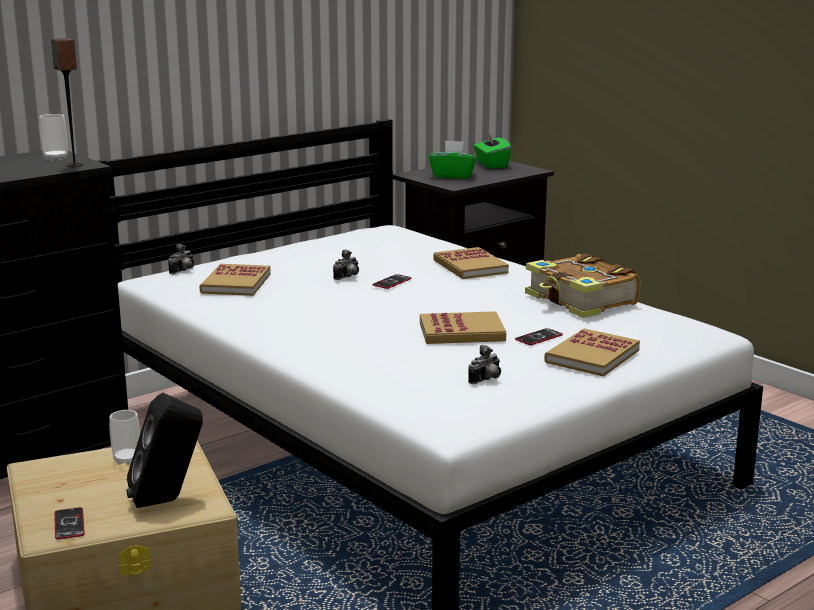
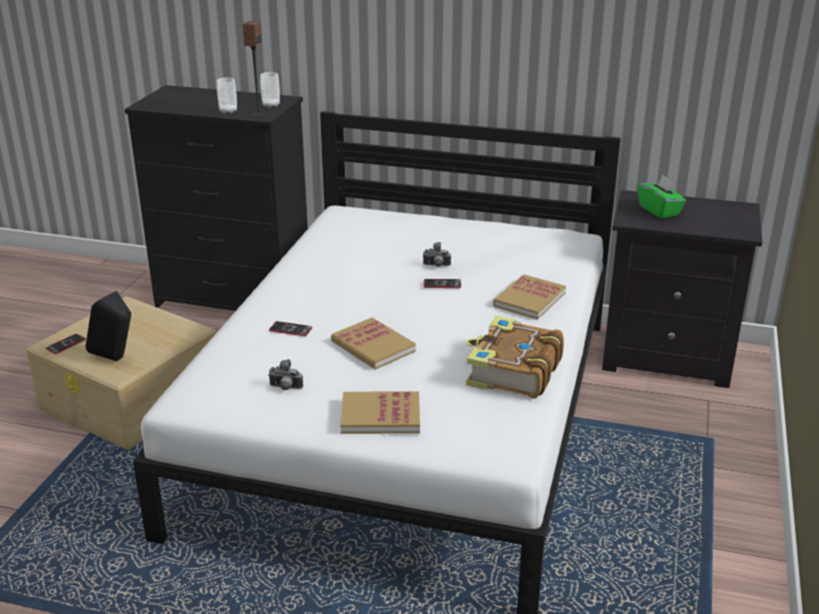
camera: 55 degrees right, 10 degrees up
(127, 460) = (158, 325): cup -> cup (228, 111)
(183, 271) = (372, 213): camera -> none
(236, 283) = (369, 237): book -> none
(491, 165) = (728, 212): green tissue box -> none
(538, 338) = (400, 380): phone -> phone (290, 329)

